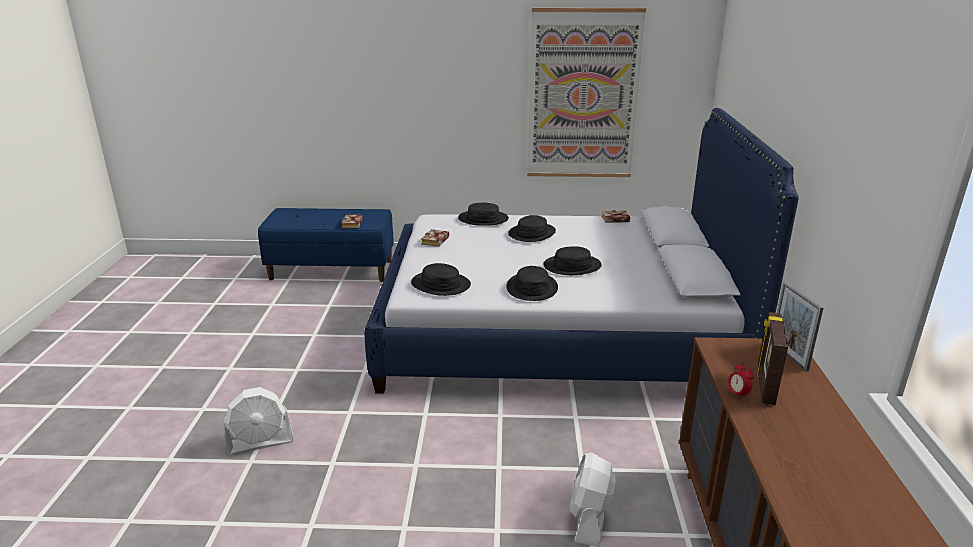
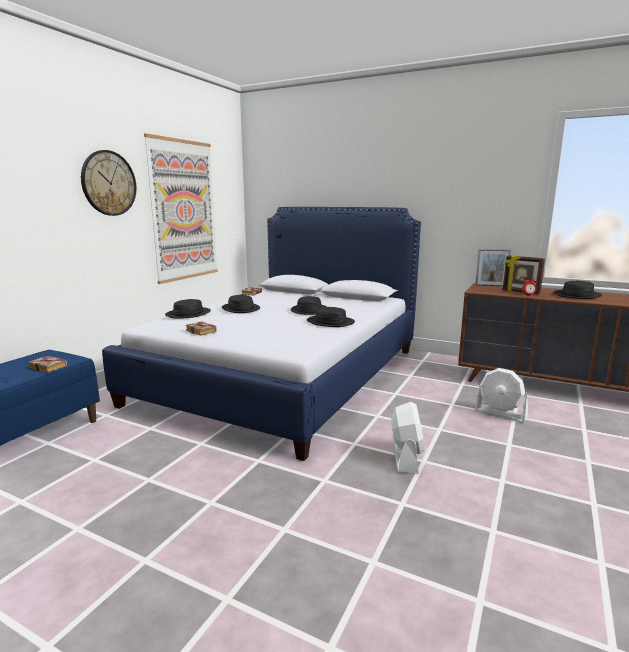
camera: 65 degrees left, 10 degrees down
(261, 442) = (340, 549): white fan -> white fan (406, 457)
(440, 284) = (292, 341): black hat -> black hat (577, 295)
(476, 65) = (109, 183): none -> wall clock

